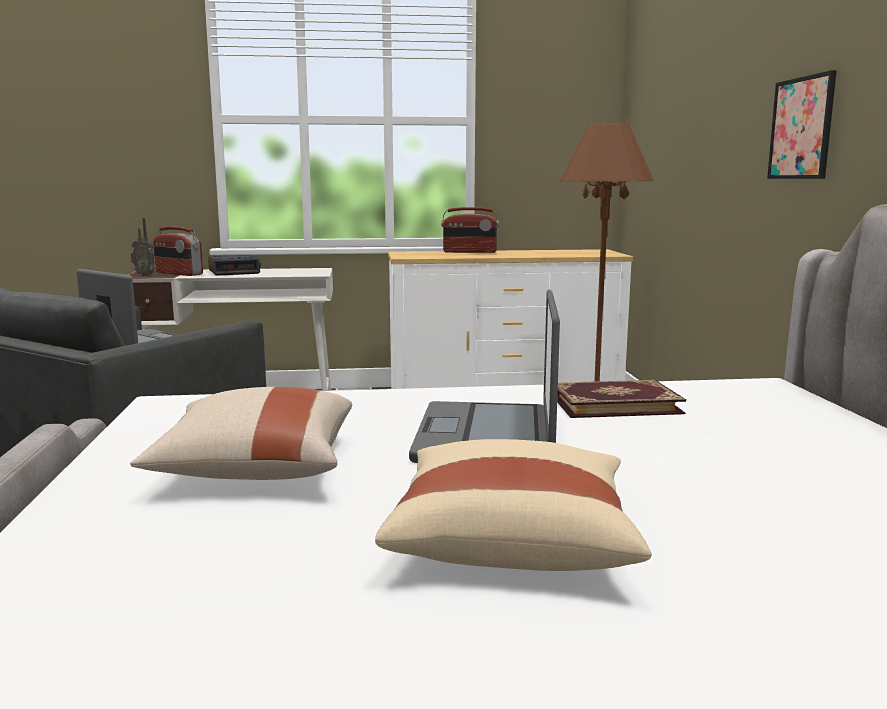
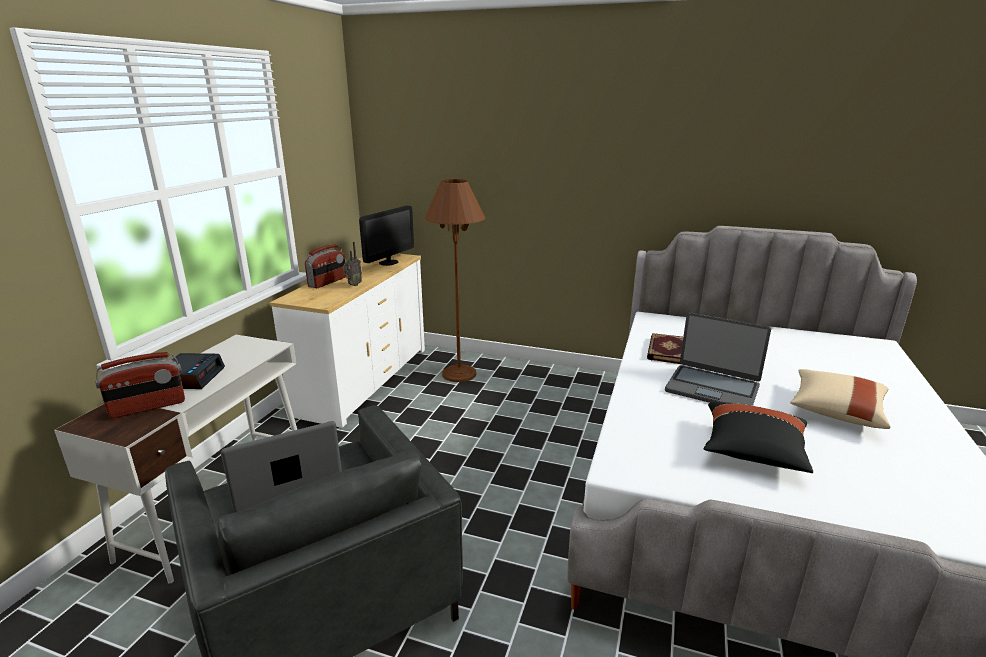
camera: 65 degrees left, 10 degrees up
(145, 275) = (127, 427): radio -> radio (353, 285)
(256, 468) = (752, 451): beige pillow -> black pillow
(576, 254) = (388, 262): none -> monitor
(801, 128) = (592, 188): picture -> none

